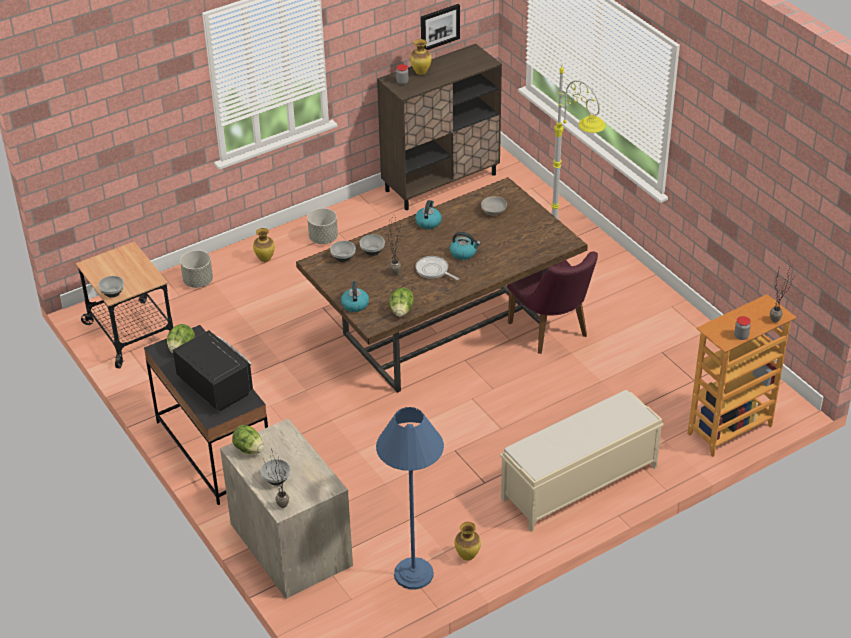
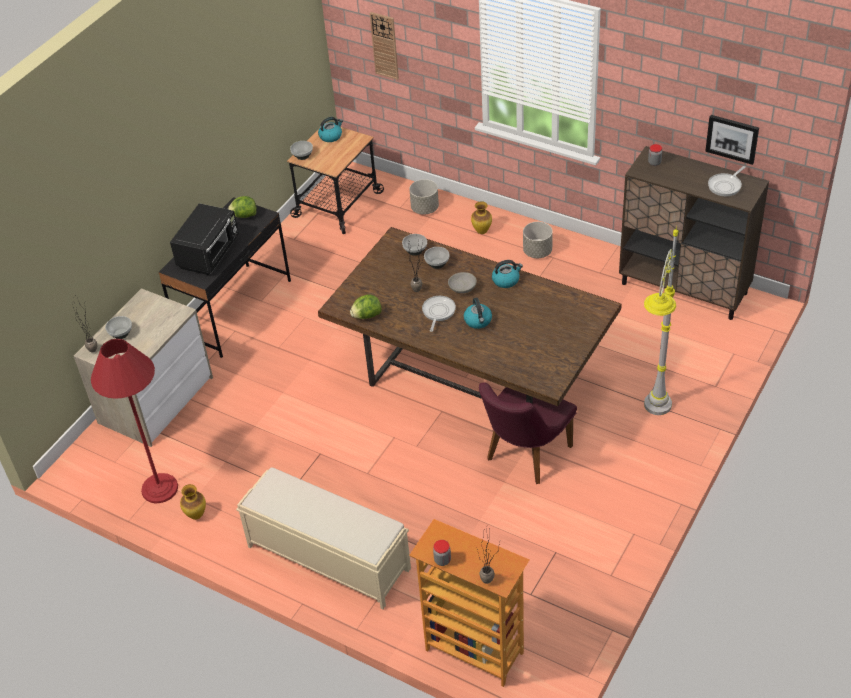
camera: 65 degrees right, 5 degrees up
(107, 144) = (384, 45): none -> wall clock
(249, 449) = (147, 304): lettuce -> none
(355, 304) = (357, 284): kettle -> kettle (331, 136)
(413, 574) = (159, 488): blue floor lamp -> red floor lamp
(421, 73) = (681, 167): vase -> none
(463, 62) = (726, 186): none -> frying pan
(494, 211) = (557, 316): grey bowl -> grey bowl (462, 289)

